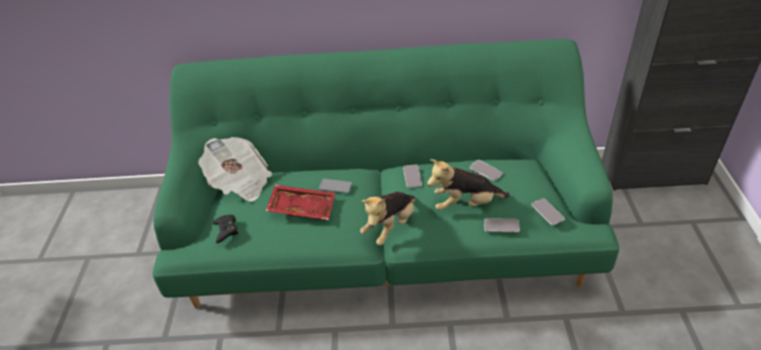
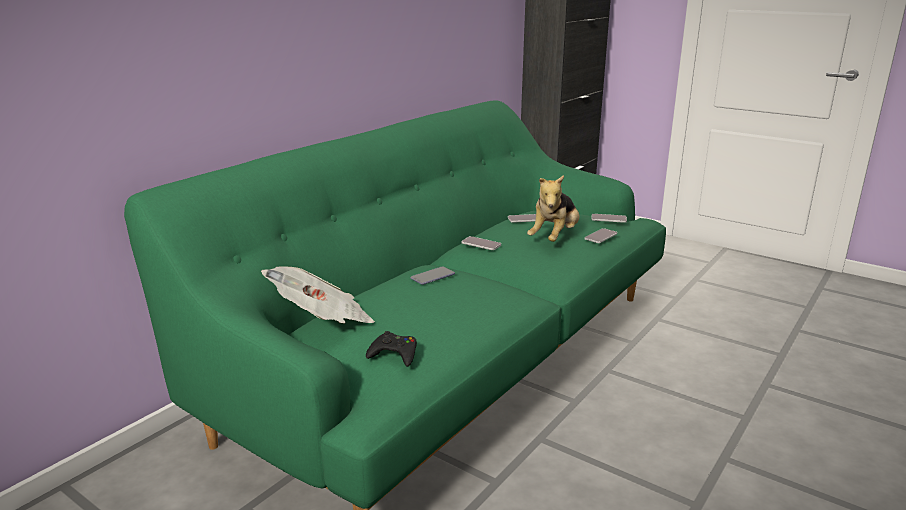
camera: 55 degrees left, 20 degrees down
(302, 207) = (435, 300): red tray -> none
(390, 227) = (534, 274): plush toy -> none

